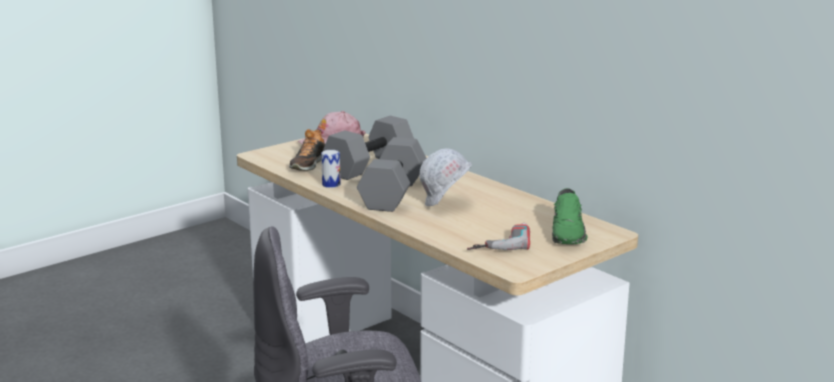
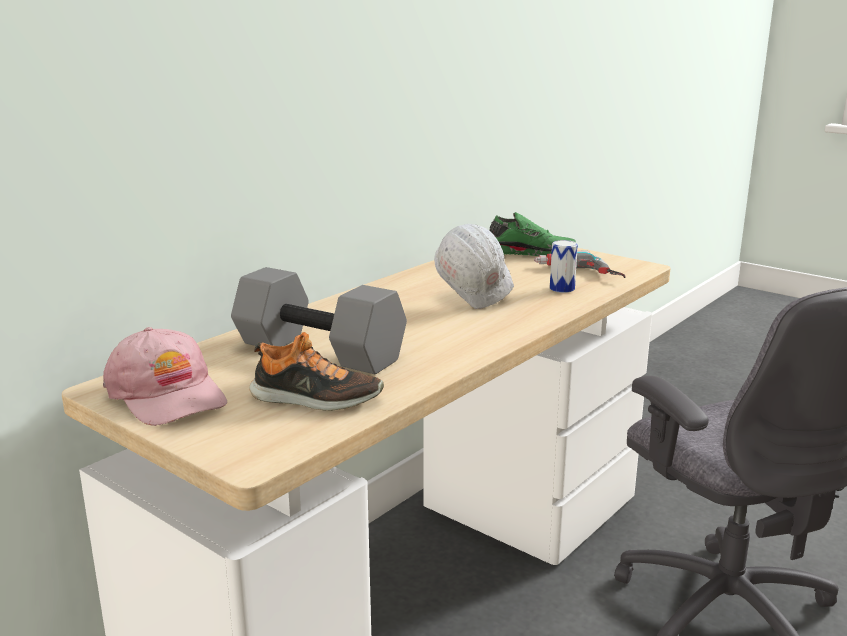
camera: 100 degrees left, 0 degrees up
(331, 184) = (424, 369): can -> can (562, 288)
(394, 194) = (448, 326): grey dumbbell -> none

